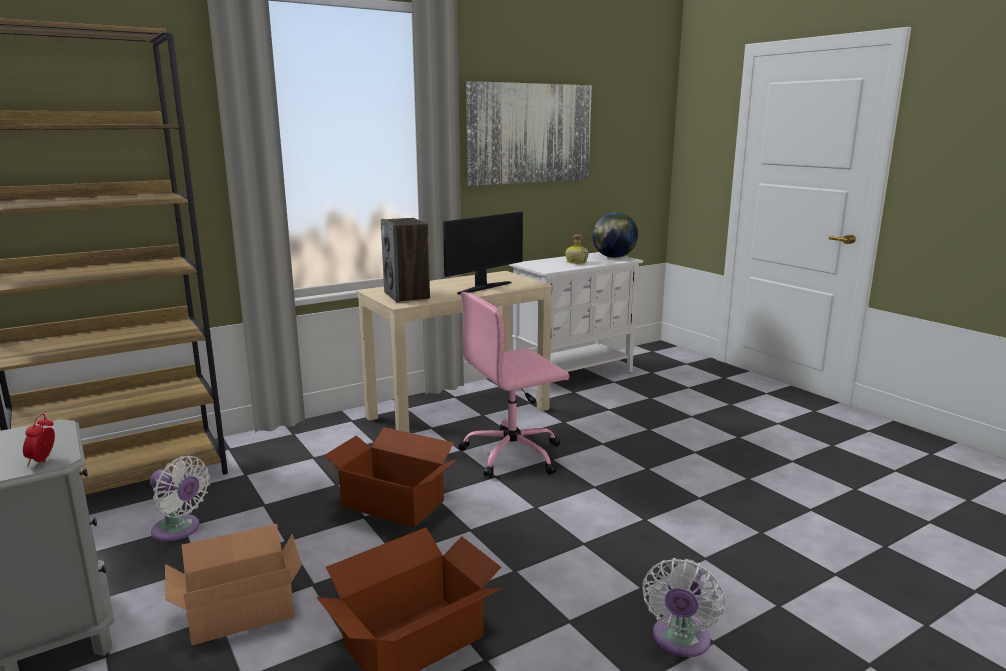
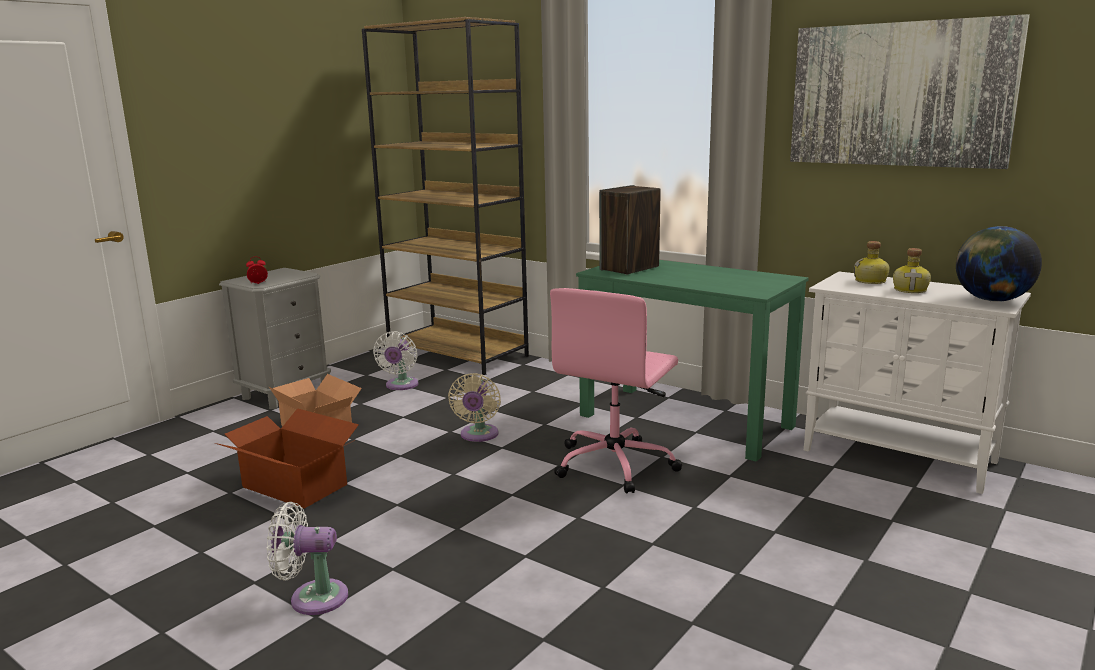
camera: 70 degrees right, 0 degrees up
(392, 503) = (478, 435): cardboard box -> beige fan
(459, 413) = (686, 421): beige desk -> green desk
(483, 287) = (703, 281): monitor -> none
(514, 454) = (615, 464): pink office chair -> pink office chair turned 105 degrees counterclockwise
(546, 263) = (871, 281): none -> bottle

